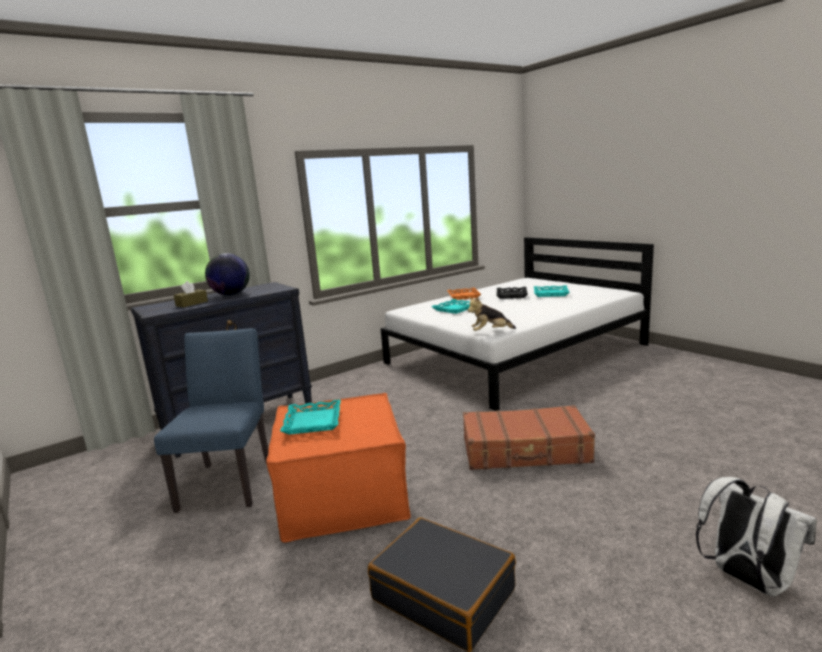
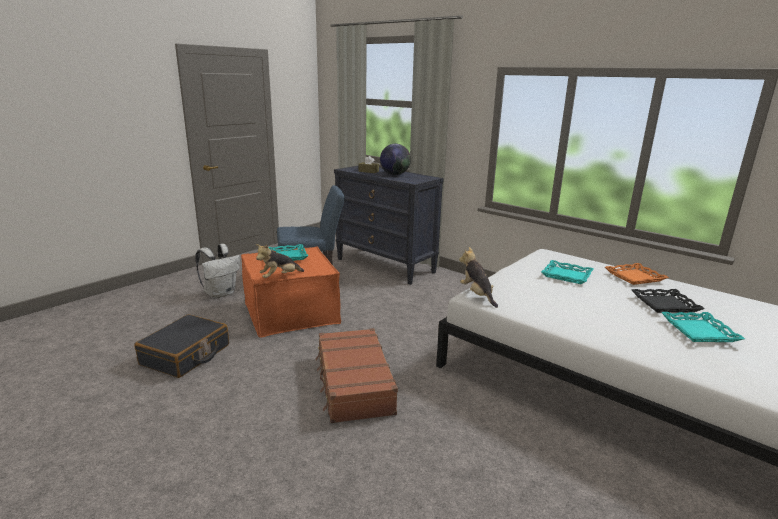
camera: 75 degrees right, 5 degrees up
(387, 424) = (279, 277): none -> plush toy
(746, 579) = (143, 492): white backpack -> white backpack (220, 293)

